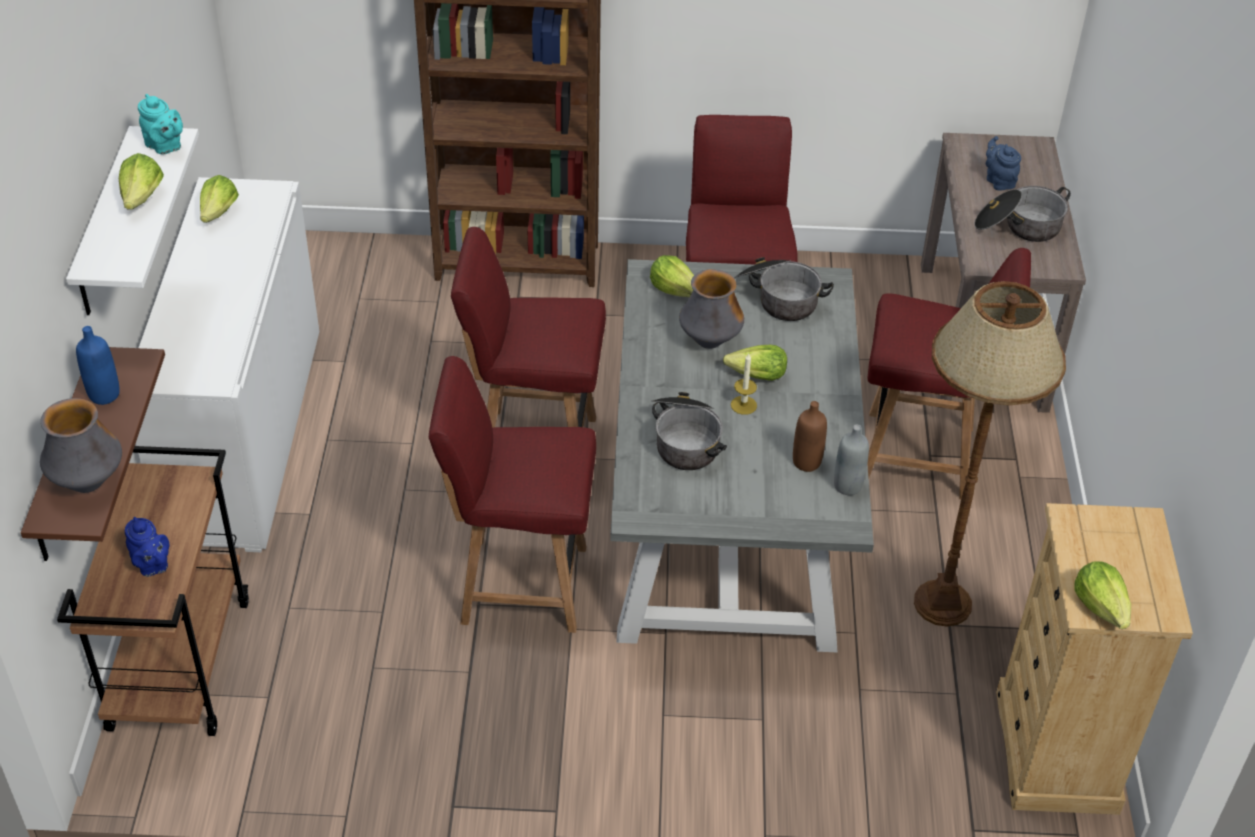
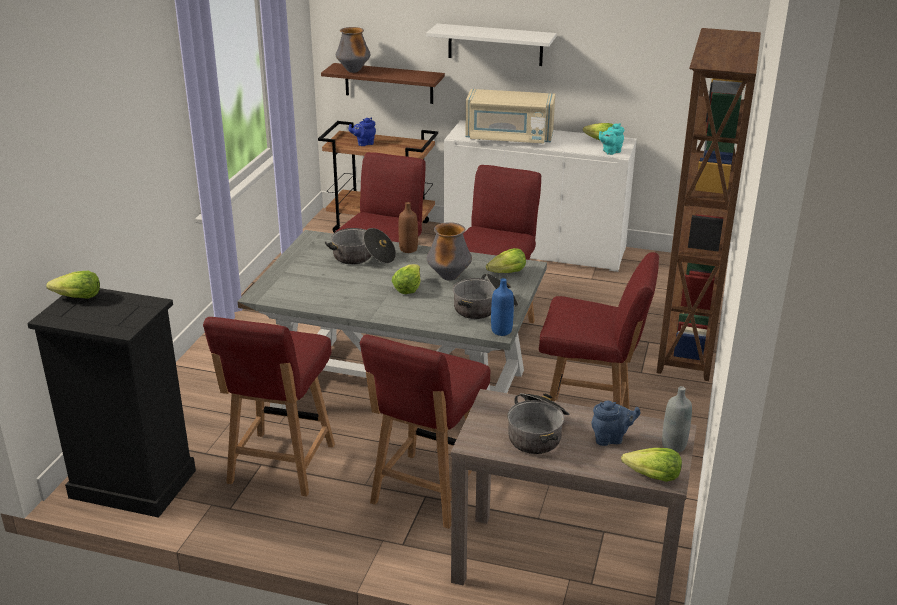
camera: 105 degrees right, 15 degrees down
(104, 395) = (408, 74): blue bottle -> blue bottle (501, 331)
(142, 197) = (491, 33): lettuce -> lettuce (652, 476)
(165, 147) = (534, 37): turquoise teapot -> turquoise teapot (610, 151)
(218, 316) = (509, 138): none -> beige microwave
(743, 405) = (382, 279): candle -> none
(806, 462) = (319, 291): brown bottle -> brown bottle (408, 249)
(847, 486) = (290, 301): grey bottle -> grey bottle (674, 445)
(942, 604) = (280, 465): brown floor lamp -> red chair
(1057, 752) = (132, 484): beige dresser -> black dresser

